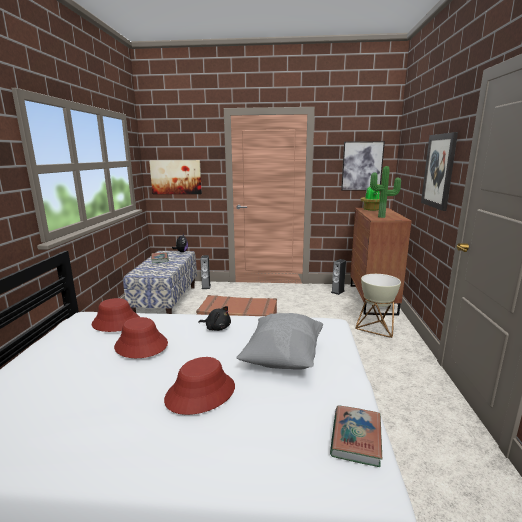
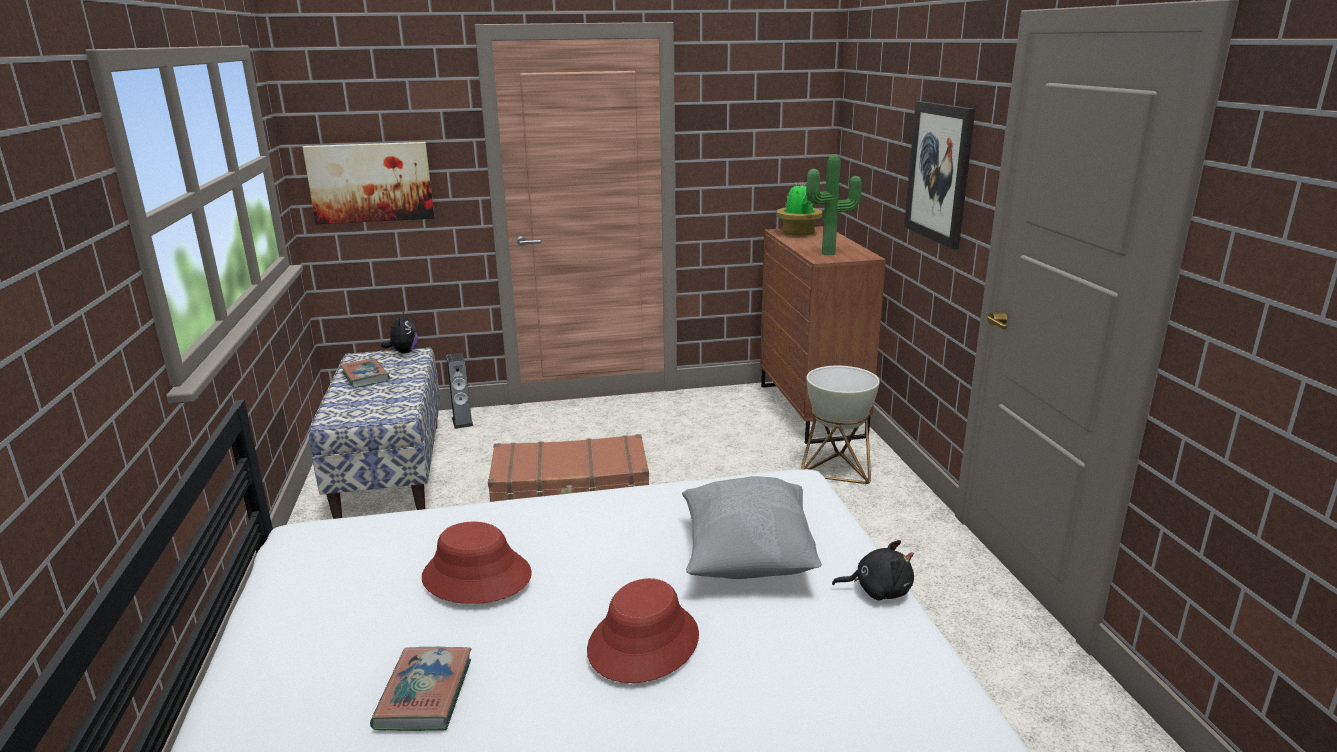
camera: 15 degrees left, 5 degrees up
(116, 322) = (389, 538): red hat -> none
(217, 328) = (597, 519): black plush toy -> black plush toy (878, 590)
(337, 292) = (741, 402): speaker -> none
(356, 438) = (918, 664): book -> book (424, 694)
(362, 166) = (773, 144): picture -> none

